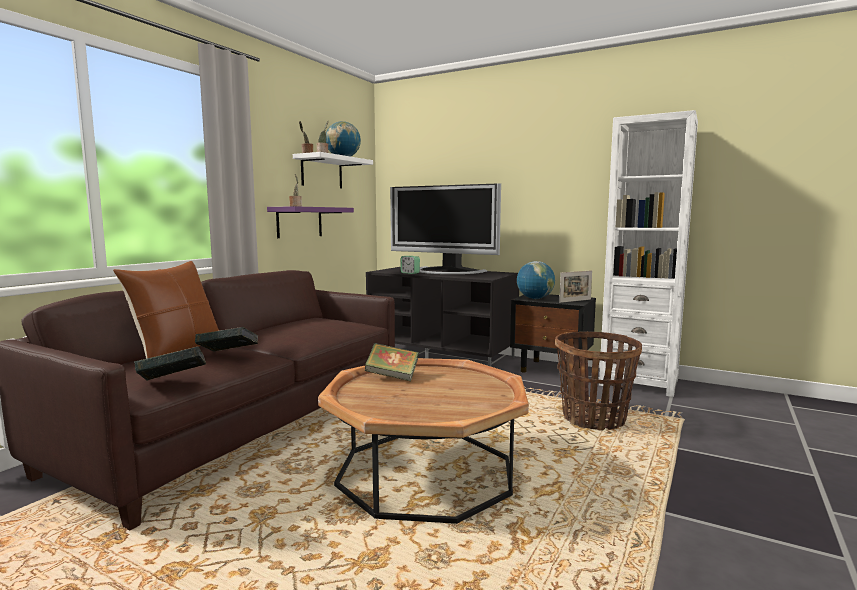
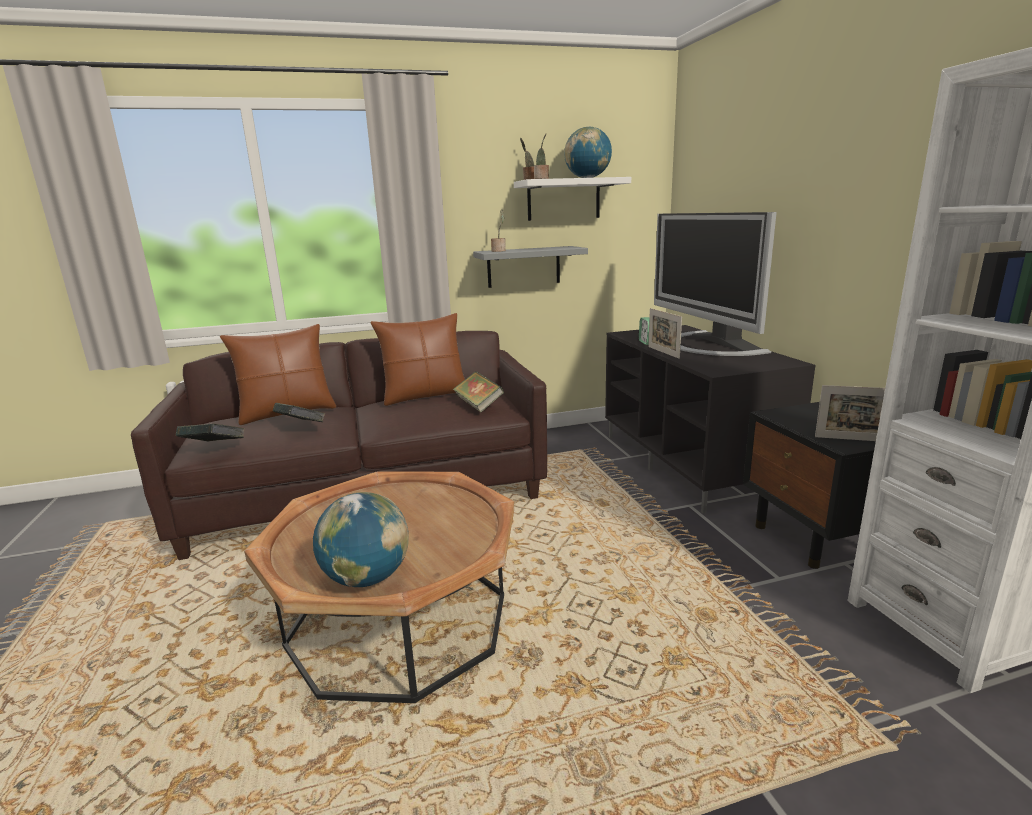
camera: 45 degrees right, 10 degrees up
(284, 324) = (425, 396): none -> brown pillow
(299, 222) = (523, 267): purple shelf -> grey shelf
(392, 376) = (409, 496): book -> book (478, 405)
(433, 275) = (663, 352): none -> picture frame
(535, 299) = (794, 418): globe -> globe (367, 578)
(594, 418) = (720, 656): basket -> none

